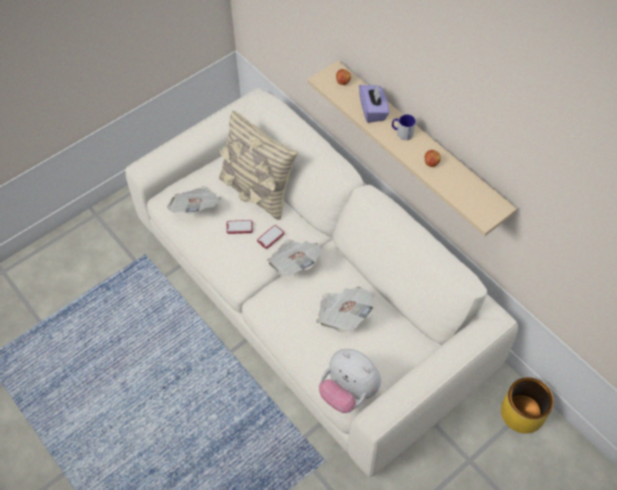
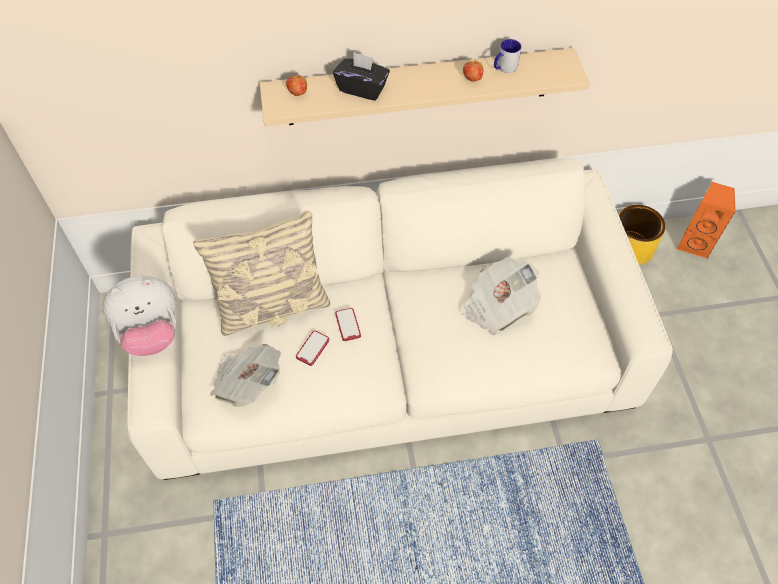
camera: 60 degrees left, 0 degrees up
(294, 263) = (398, 320): newspaper -> none
(348, 391) = (587, 351): plush toy -> plush toy (151, 333)
(373, 111) = (362, 88): purple tissue box -> black tissue box
(402, 133) = (412, 81): mug -> mug (504, 67)
(567, 463) = (694, 244): none -> orange speaker

